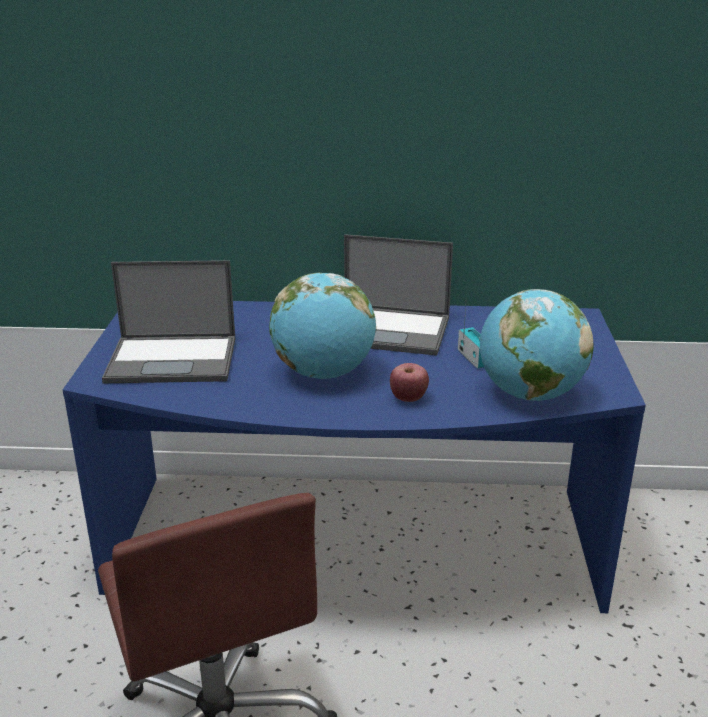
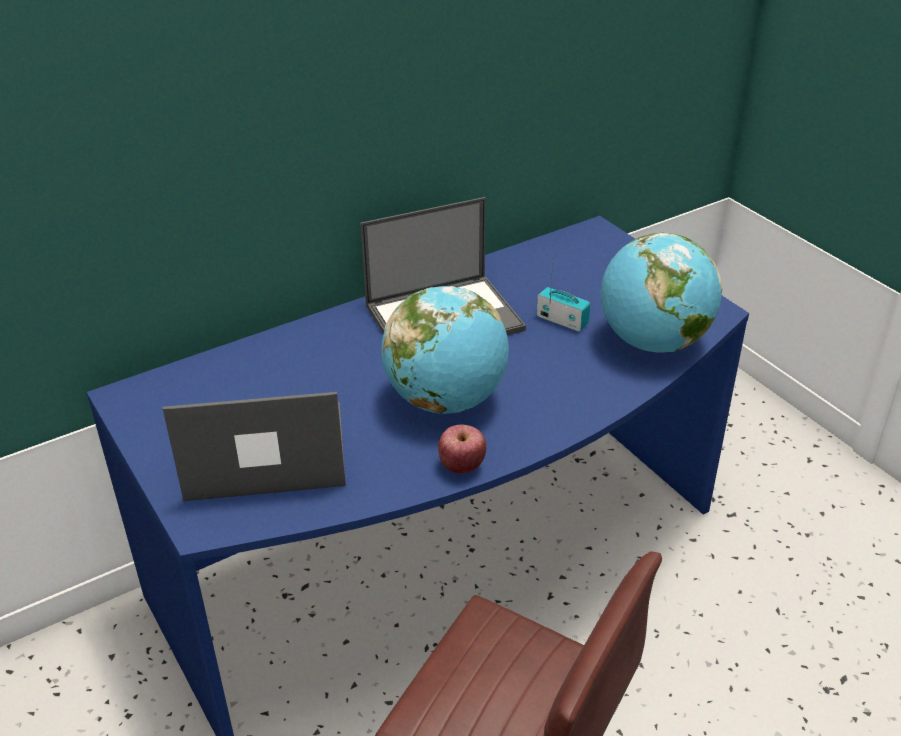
camera: 35 degrees left, 10 degrees up
(174, 359) = (263, 453): laptop -> laptop turned 150 degrees counterclockwise
(408, 398) = (559, 394): apple -> apple (462, 466)

